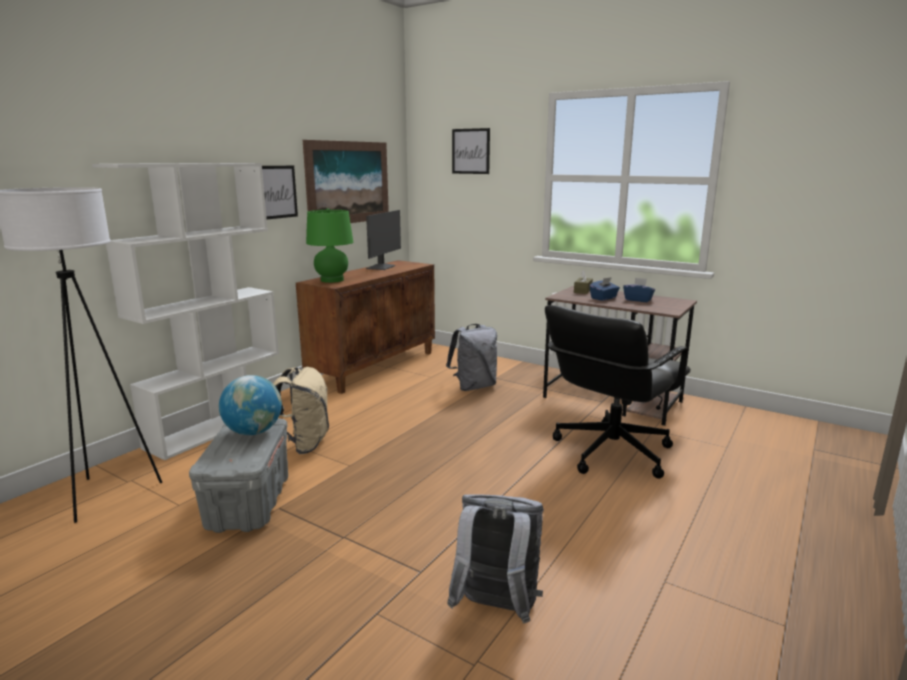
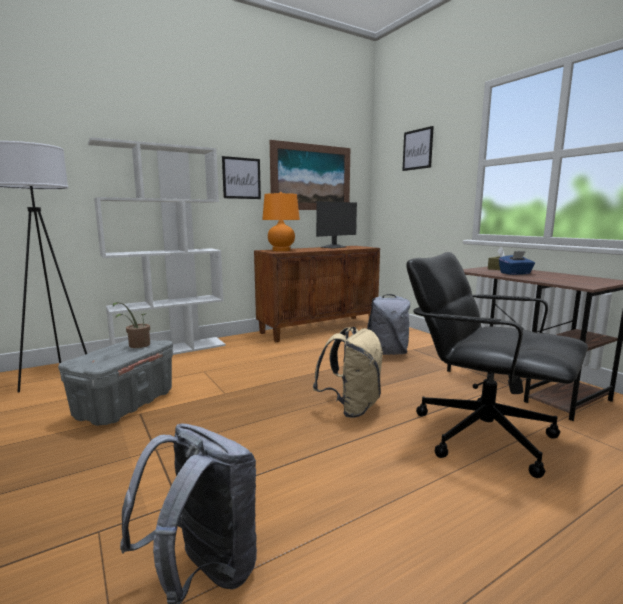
camera: 25 degrees right, 5 degrees down
(253, 432) = (136, 346): globe -> potted plant
(302, 445) = (209, 372): beige backpack -> beige backpack (351, 408)
(332, 280) = (281, 250): green table lamp -> orange table lamp
(610, 452) = (482, 434): black office chair -> black office chair turned 60 degrees clockwise
(638, 300) = (555, 276): blue tissue box -> none

